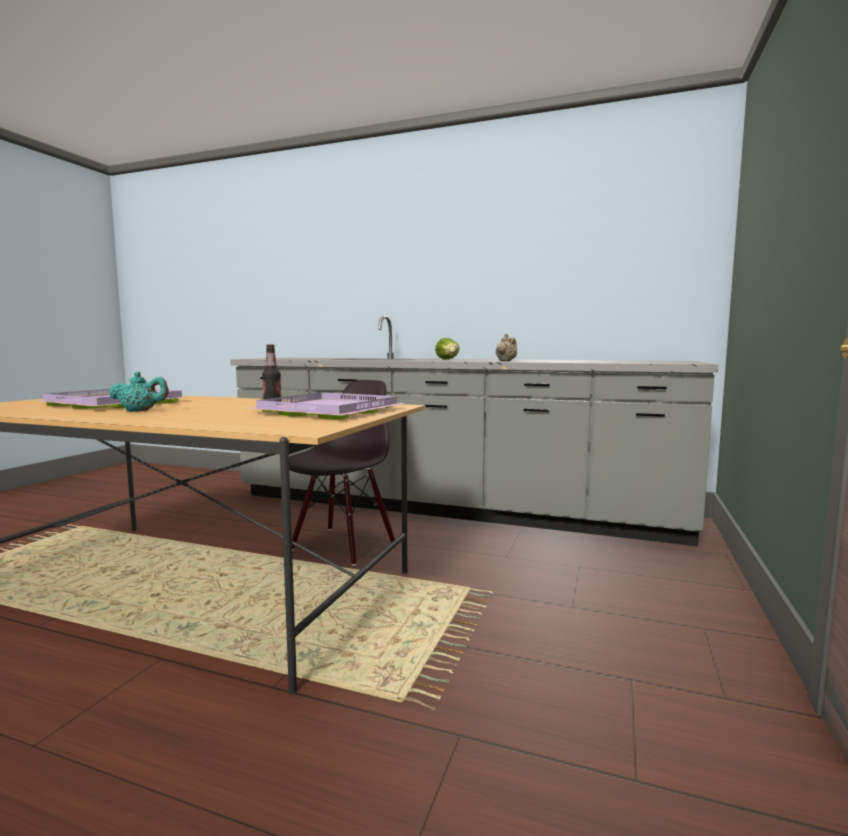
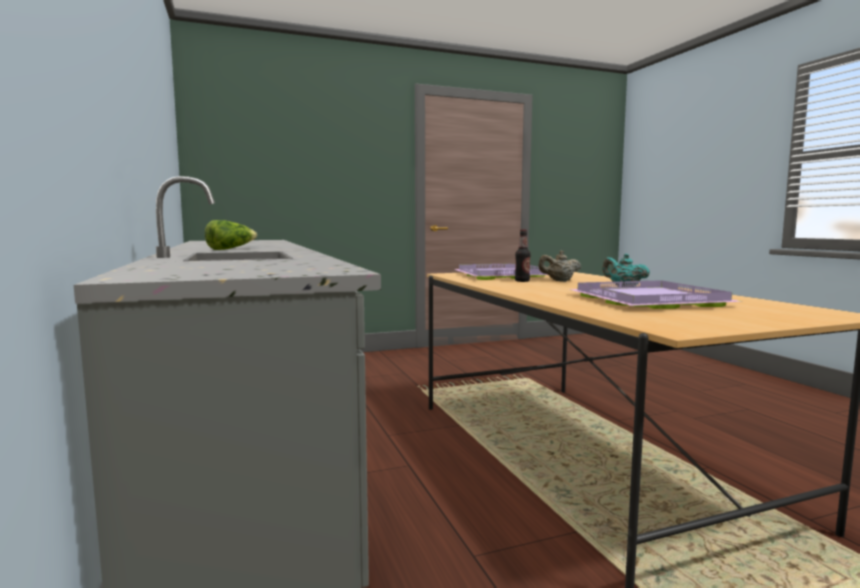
camera: 130 degrees left, 0 degrees up
(342, 545) = (424, 442): black chair -> none
(506, 361) = (273, 245): beige teapot -> beige teapot (559, 281)

